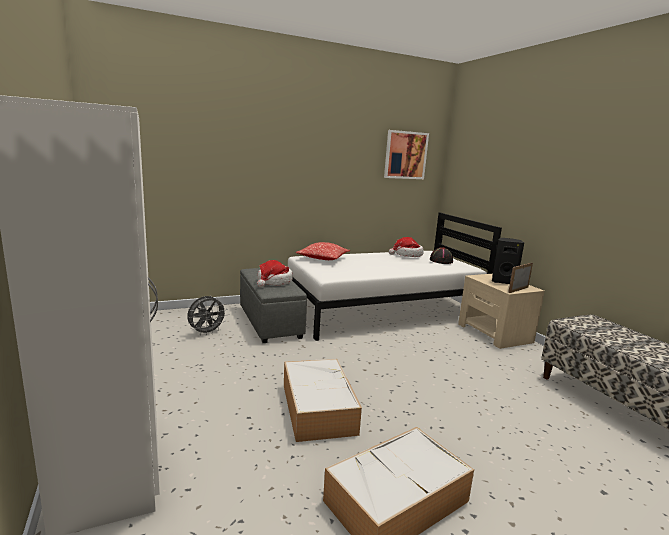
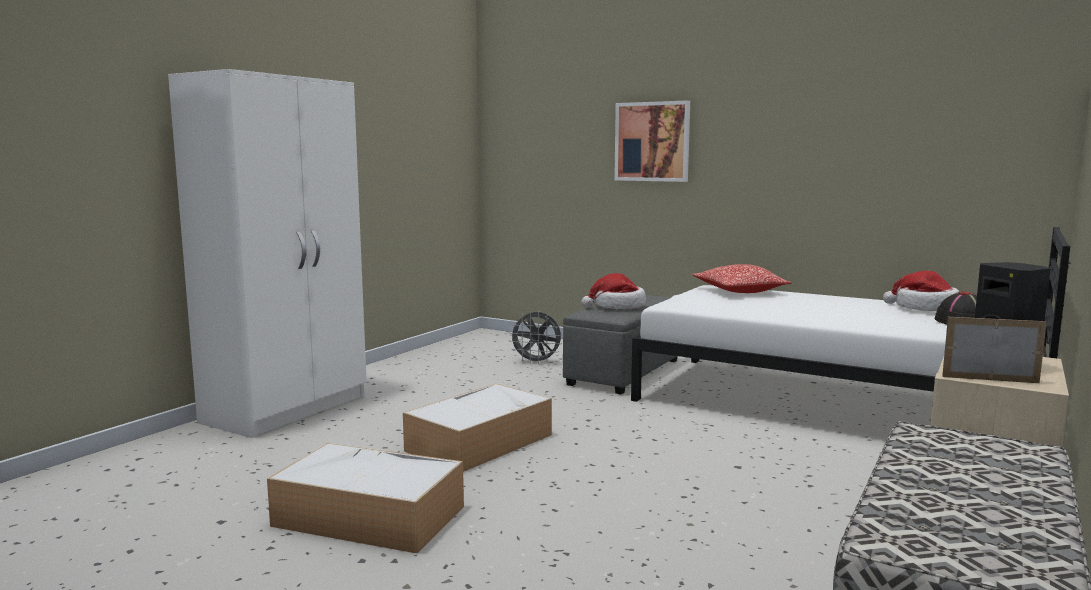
camera: 55 degrees right, 5 degrees down
(405, 155) = (958, 104): picture -> picture (652, 141)

